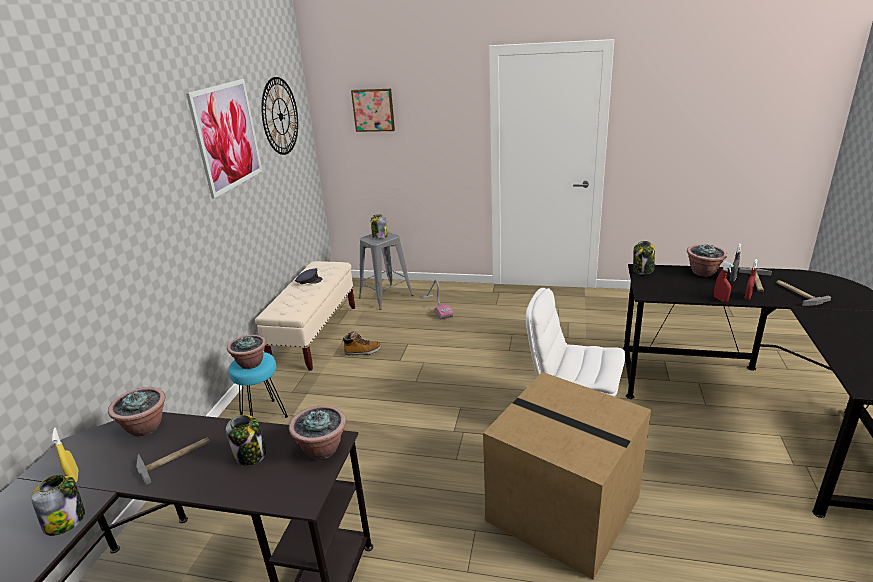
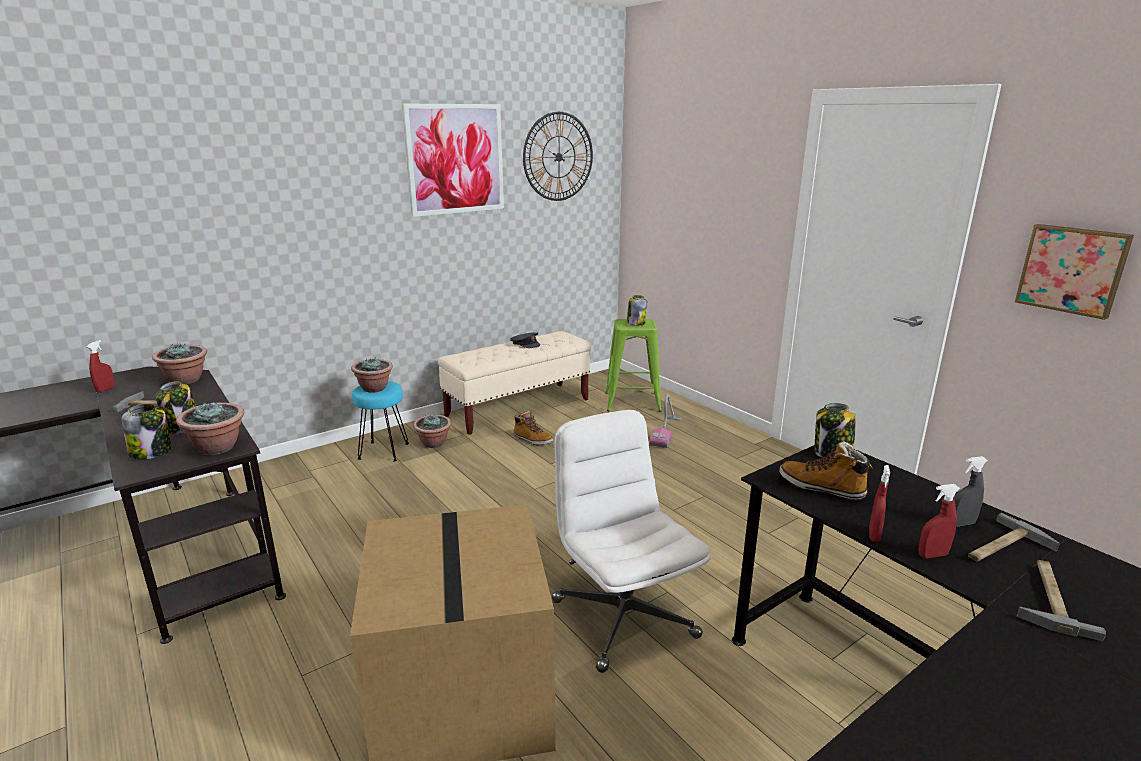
camera: 40 degrees right, 5 degrees down
(66, 521) = (54, 409): jar -> jar (151, 452)
(74, 477) = (106, 389): yellow spray bottle -> red spray bottle
(373, 110) = (677, 168): picture -> picture (1072, 269)
(385, 297) = (631, 402): grey stool -> green stool
(669, 288) = (822, 488): none -> boot
(703, 272) = (928, 494): potted plant -> potted plant (434, 443)

